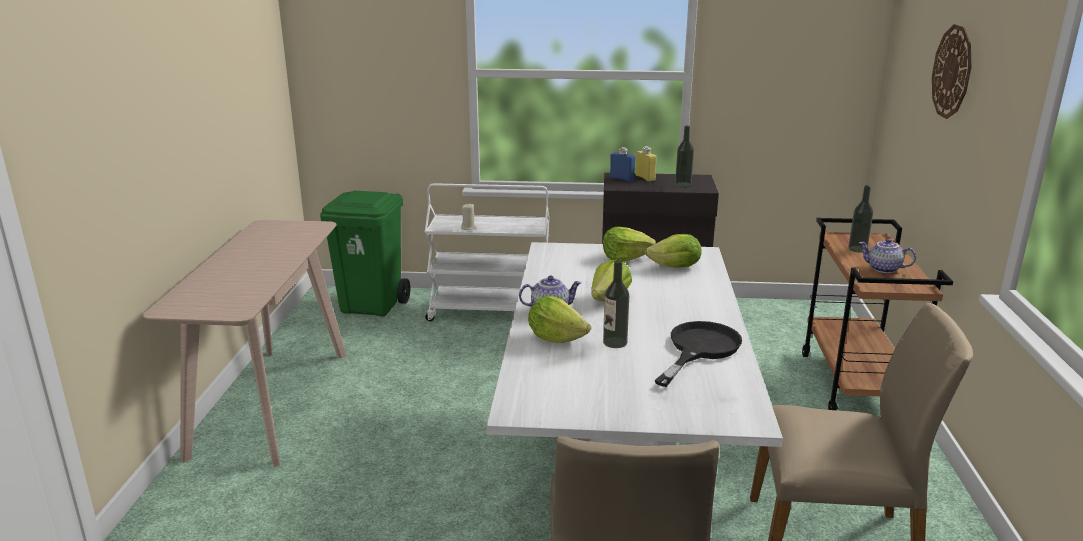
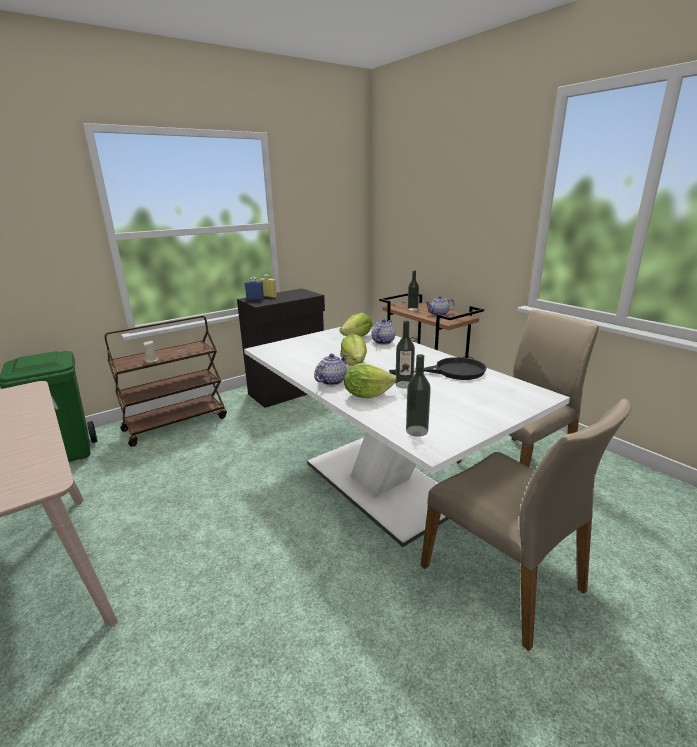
camera: 40 degrees left, 0 degrees up
(490, 312) = (176, 423): white cart -> brown cart
(625, 257) = (320, 340): lettuce -> none
(683, 184) = (296, 295): bottle -> bottle (416, 431)
(694, 283) = (382, 341): none -> teapot
(699, 349) = (450, 371): black frying pan -> black frying pan turned 90 degrees clockwise
(952, 71) = (444, 198): wall clock -> none

